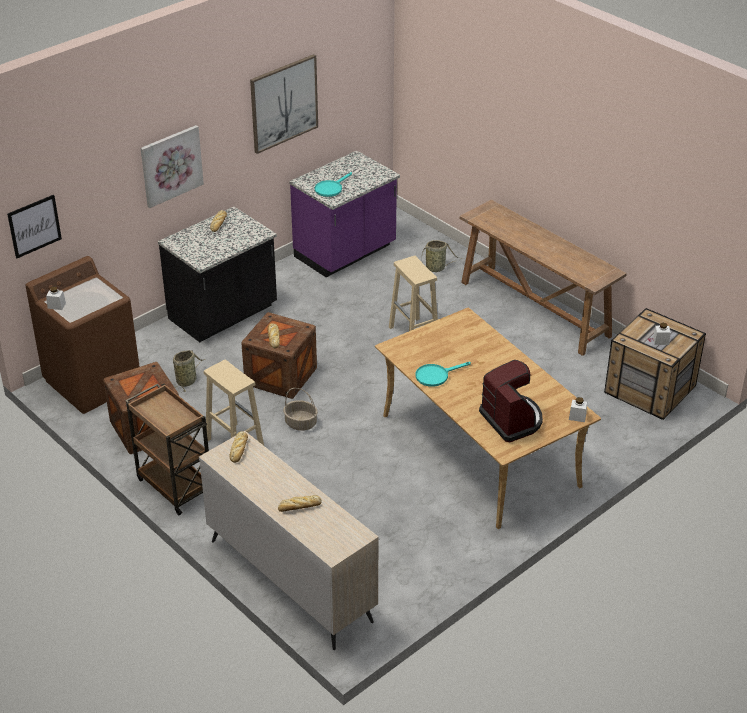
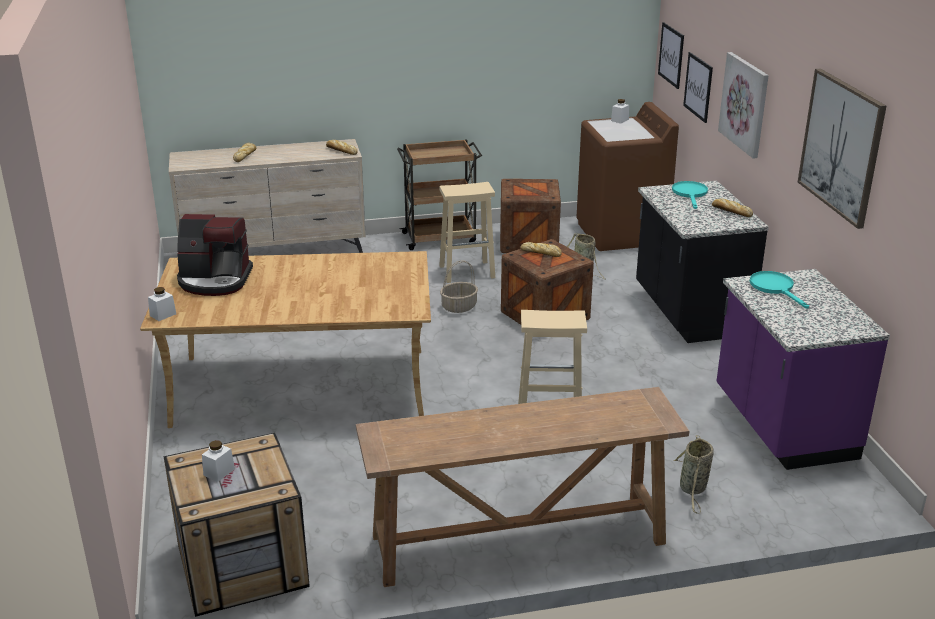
camera: 120 degrees right, 10 degrees down
(95, 210) = (698, 87): none -> picture
(436, 375) = (335, 265): turquoise frying pan -> turquoise frying pan (690, 194)

